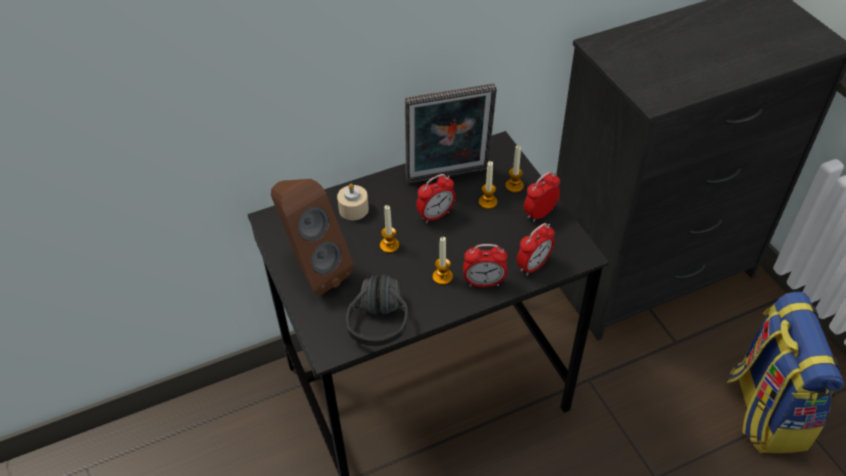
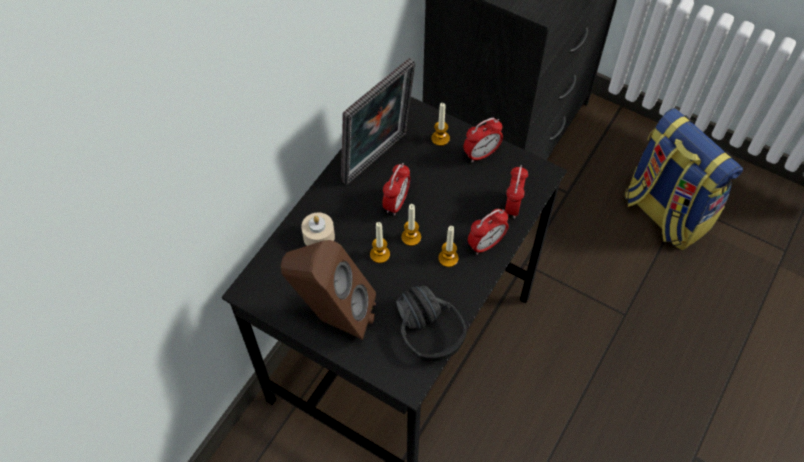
camera: 35 degrees left, 10 degrees up
(487, 202) = (430, 166): candle -> candle (411, 237)
(540, 213) = (481, 154): alarm clock -> alarm clock turned 135 degrees counterclockwise

